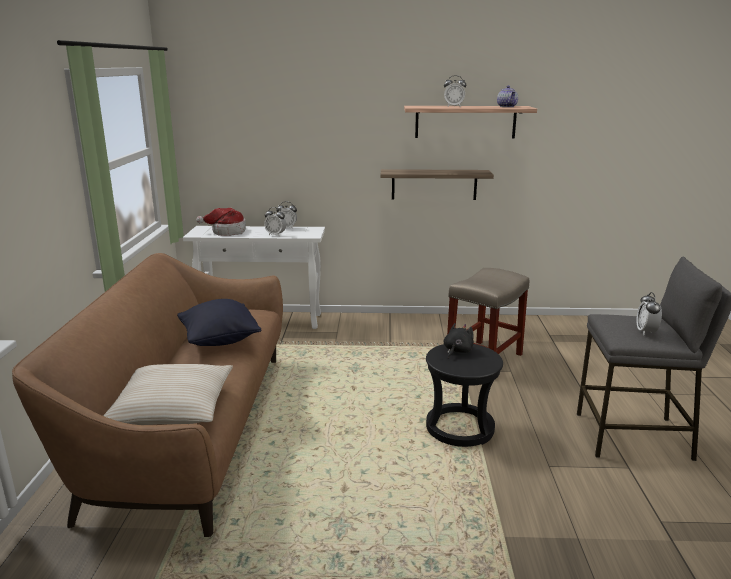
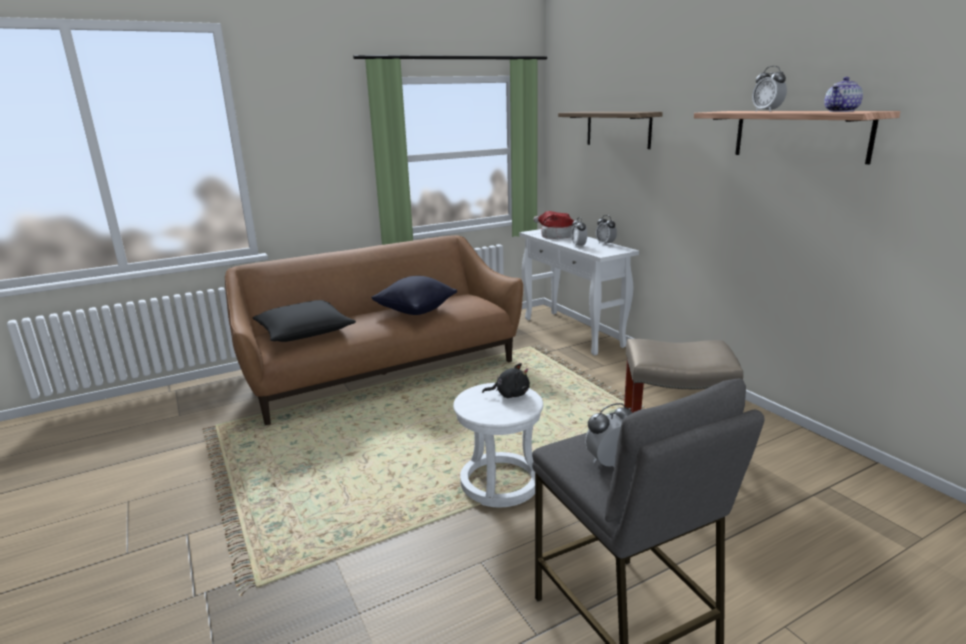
camera: 60 degrees right, 0 degrees up
(172, 408) = (304, 331): beige pillow -> black pillow
(434, 184) = (752, 221): shelf -> shelf (618, 129)
(460, 428) = (500, 482): black stool -> white stool

